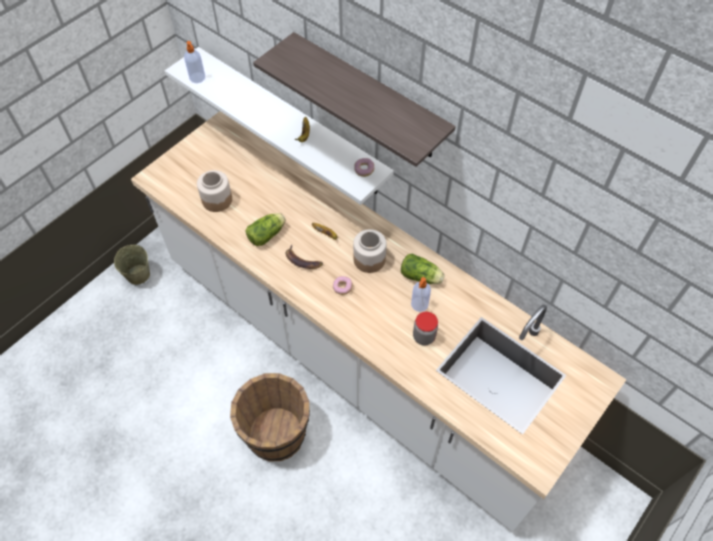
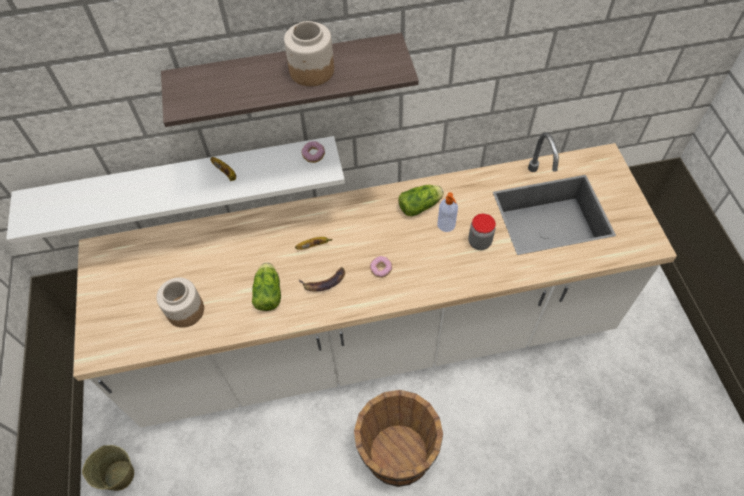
camera: 50 degrees left, 0 degrees up
(197, 78) = (54, 216): soap dispenser -> none
(369, 259) = (369, 231): jar -> jar (311, 70)

